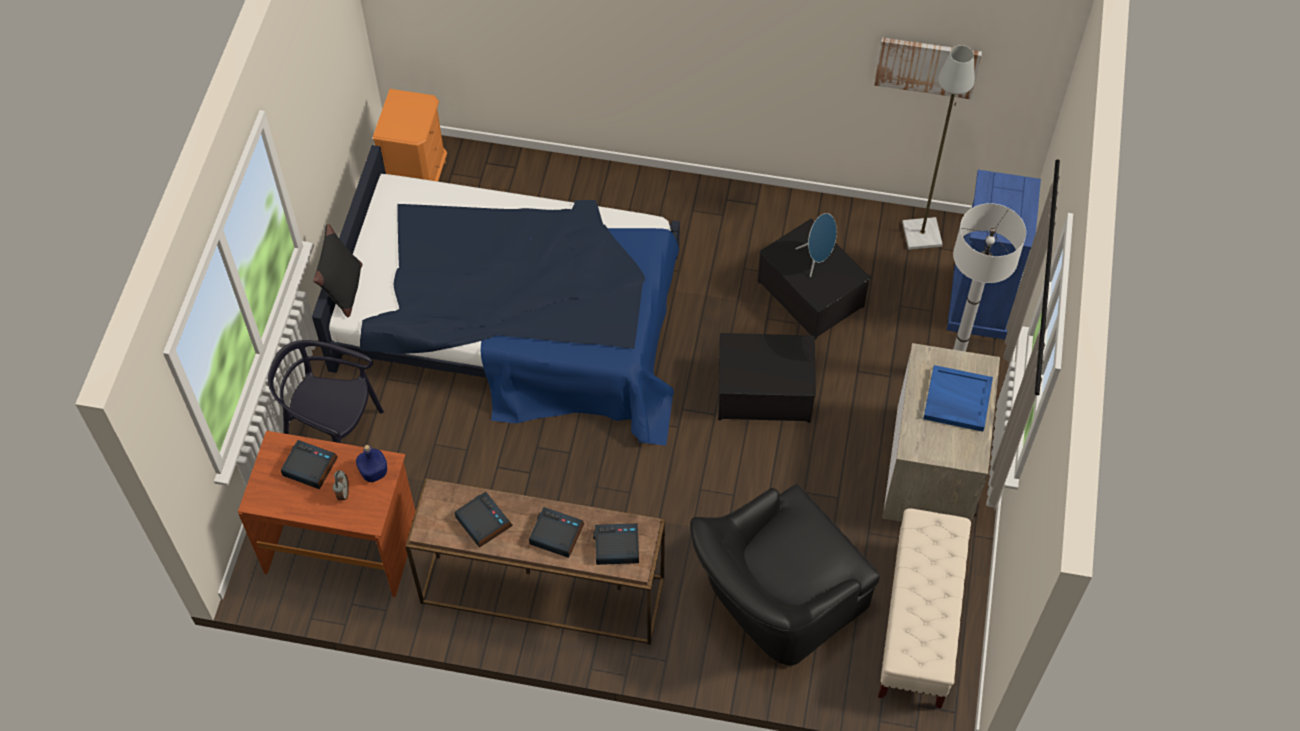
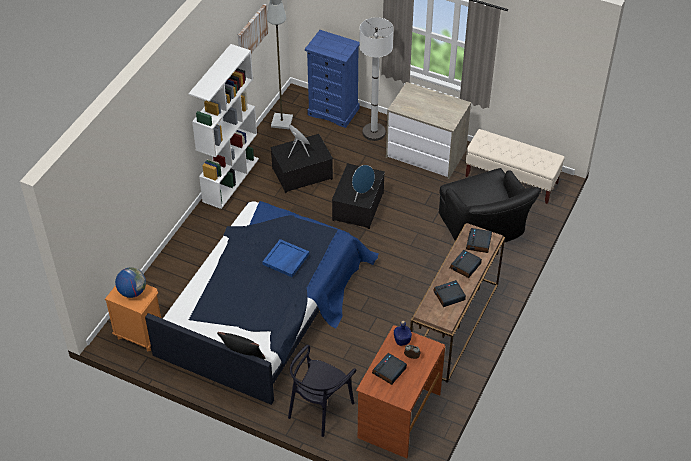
camera: 75 degrees left, 10 degrees down
(409, 115) = (132, 291): none -> globe
(748, 373) = (362, 194): none -> blue speaker
(760, 201) = (230, 179): none -> white bookcase
(956, 400) = (426, 102): blue tray -> blue tray (286, 259)

